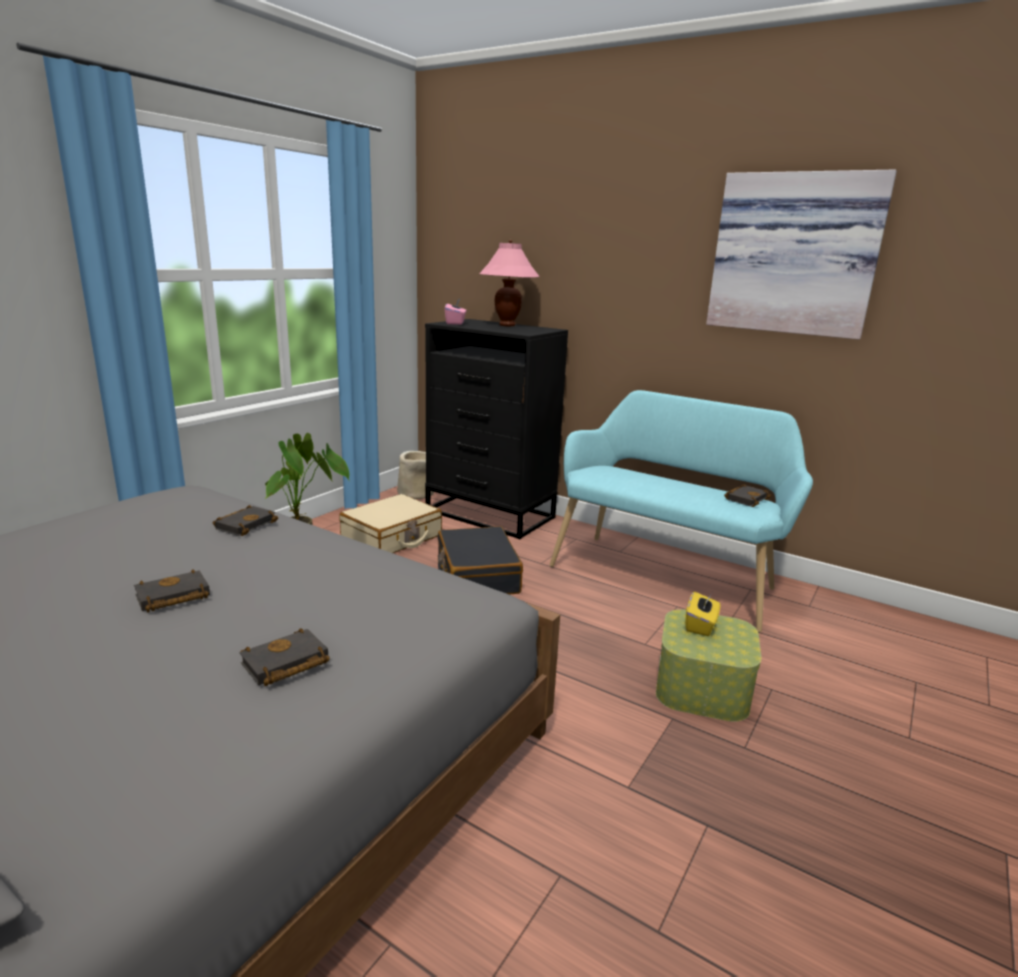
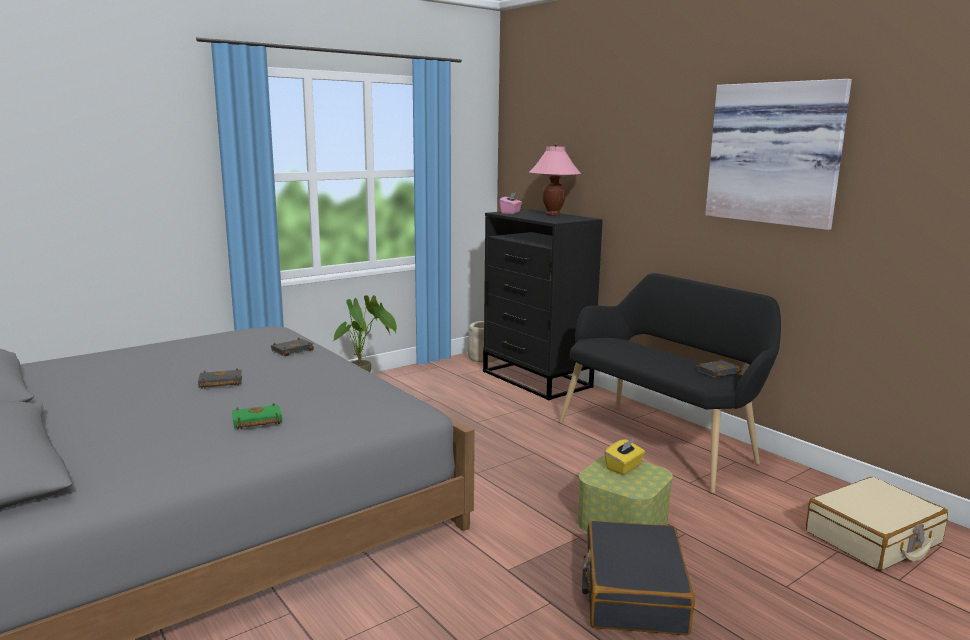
camera: 20 degrees right, 5 degrees down
(284, 665) = (256, 422): black book -> green book
(392, 538) = (442, 388): beige suitcase -> beige suitcase (873, 538)
(477, 575) = (492, 422): black suitcase -> black suitcase (633, 593)
(667, 575) = (662, 441): turquoise bench -> black bench

